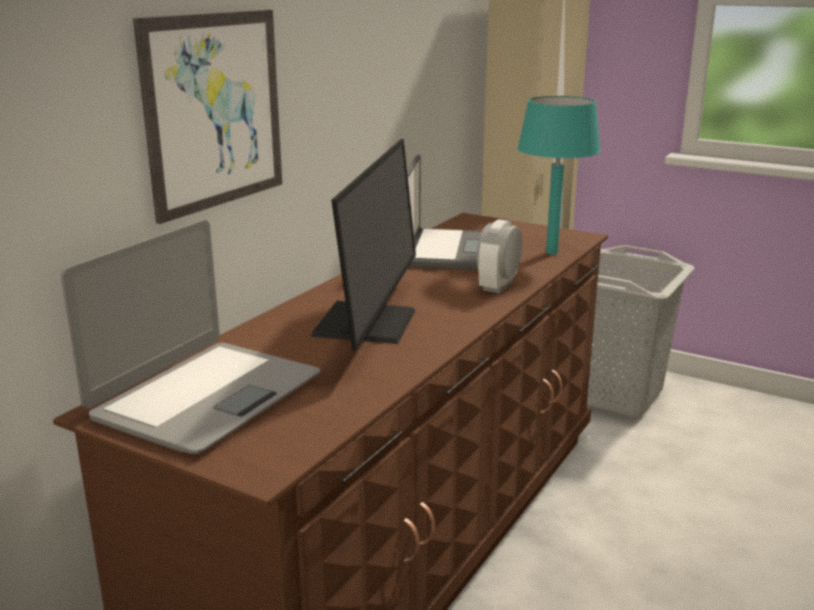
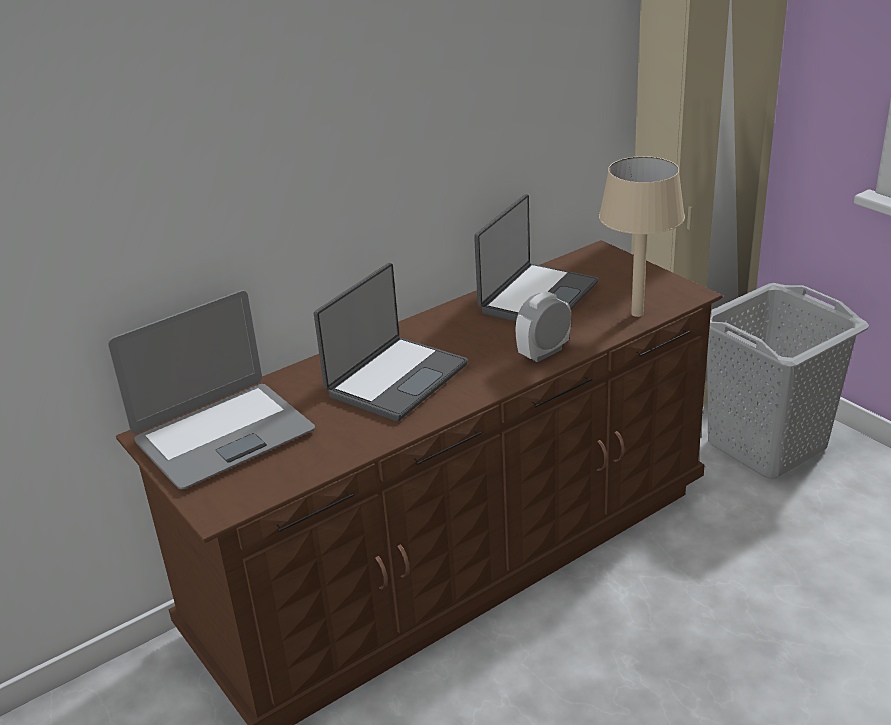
camera: 25 degrees right, 10 degrees up
(215, 111) = (267, 192): picture -> none
(368, 323) = (395, 379): monitor -> laptop
(552, 252) = (637, 314): turquoise table lamp -> beige table lamp

